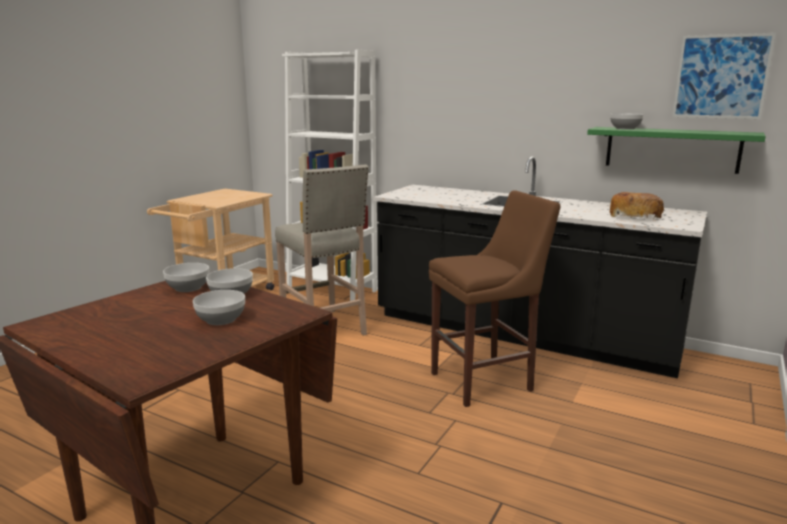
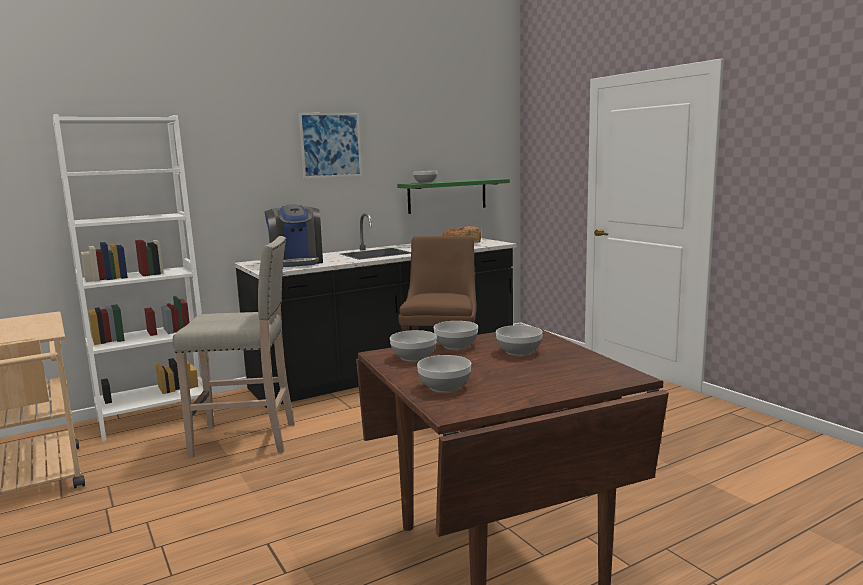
camera: 60 degrees left, 5 degrees down
(101, 311) = (444, 387): none -> bowl
(435, 194) = (296, 262): none -> coffee machine
(721, 77) = (467, 142): picture -> picture (331, 145)

